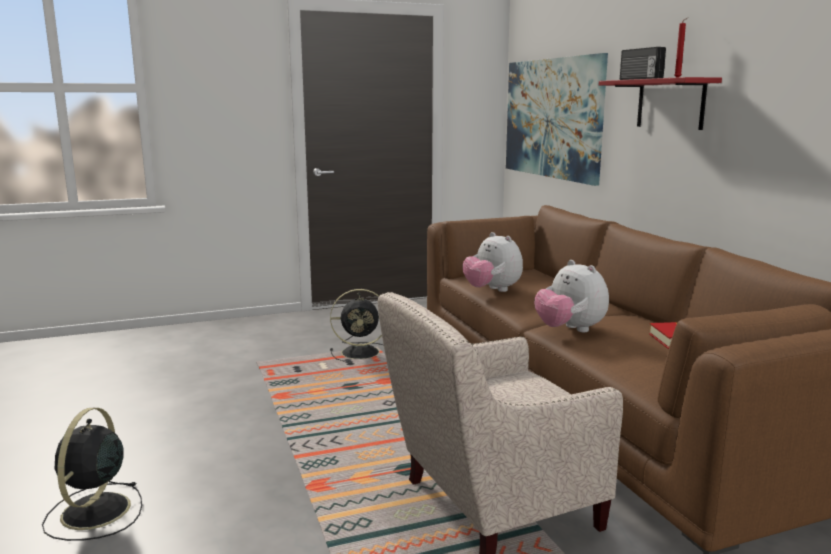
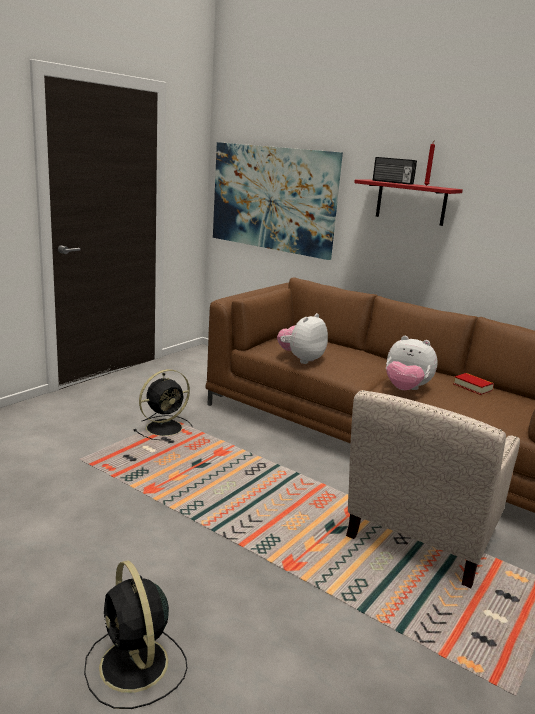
camera: 35 degrees left, 5 degrees up
(492, 290) = (301, 359): plush toy -> plush toy turned 105 degrees clockwise

